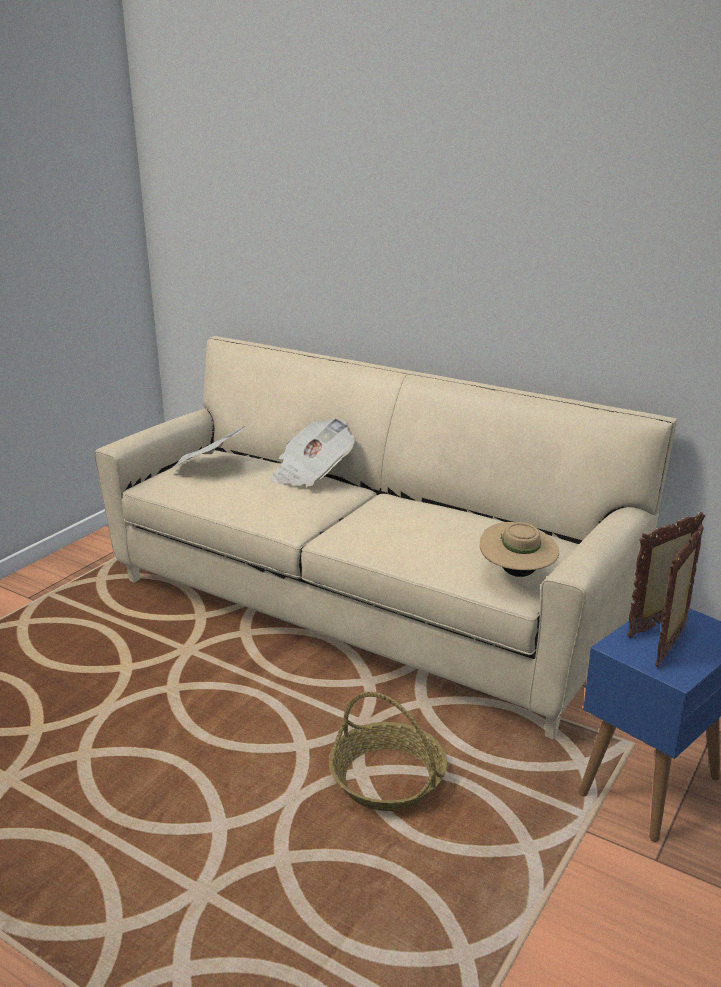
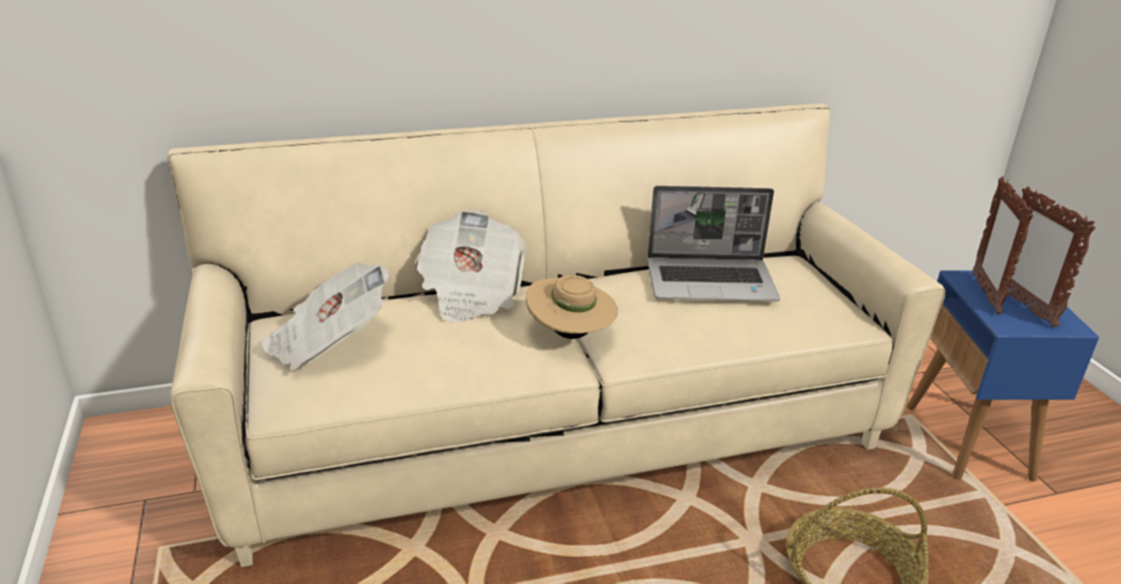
camera: 50 degrees left, 5 degrees up
(461, 526) = (712, 281): none -> laptop
(517, 573) = (831, 303): beige hat -> beige hat (570, 335)

